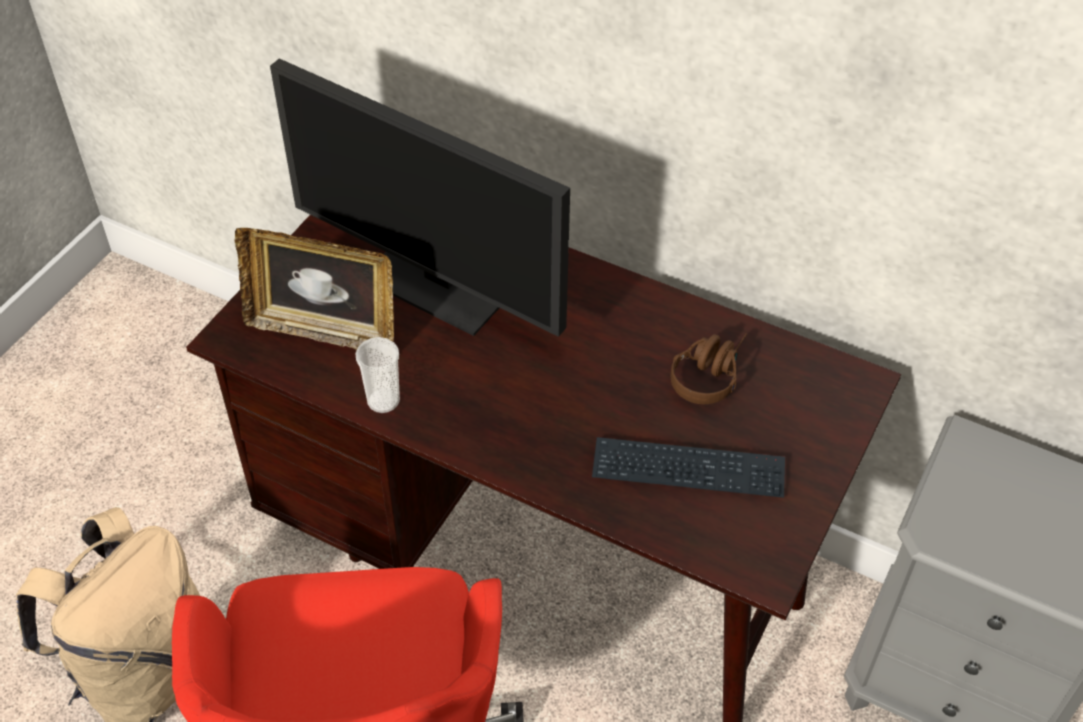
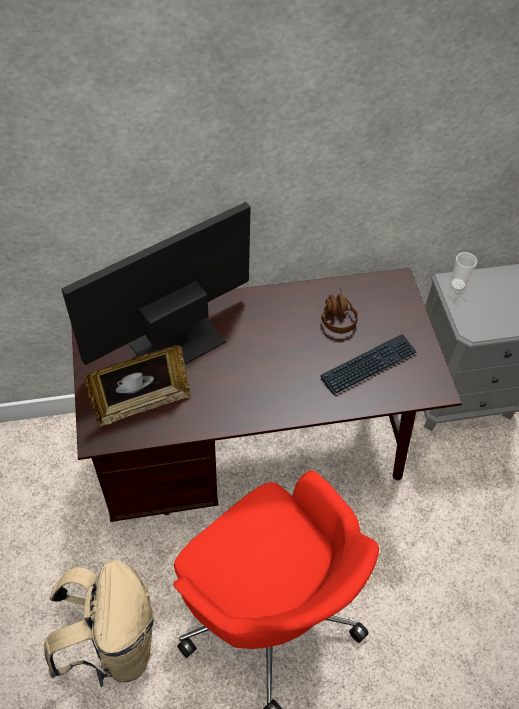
camera: 40 degrees left, 5 degrees up
(383, 401) = (206, 420): cup -> cup (457, 284)
(442, 281) = (176, 343): monitor -> monitor turned 150 degrees clockwise

